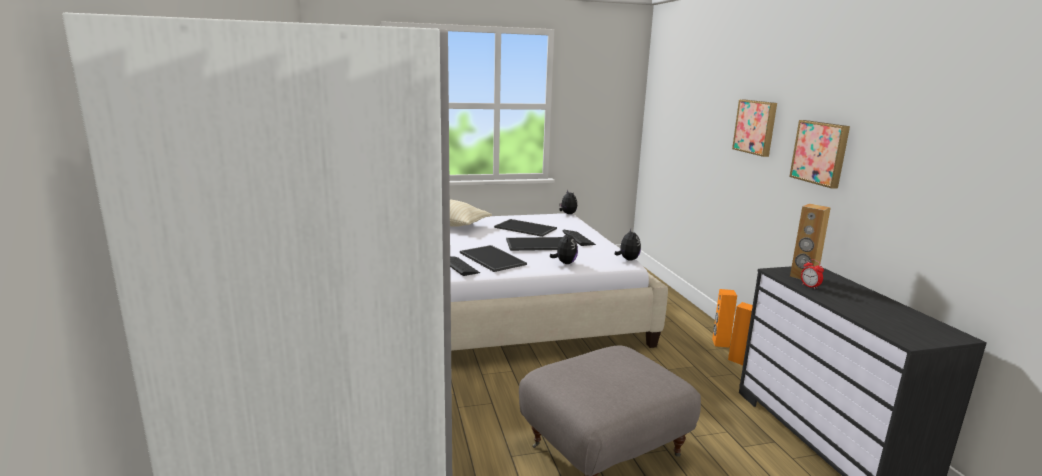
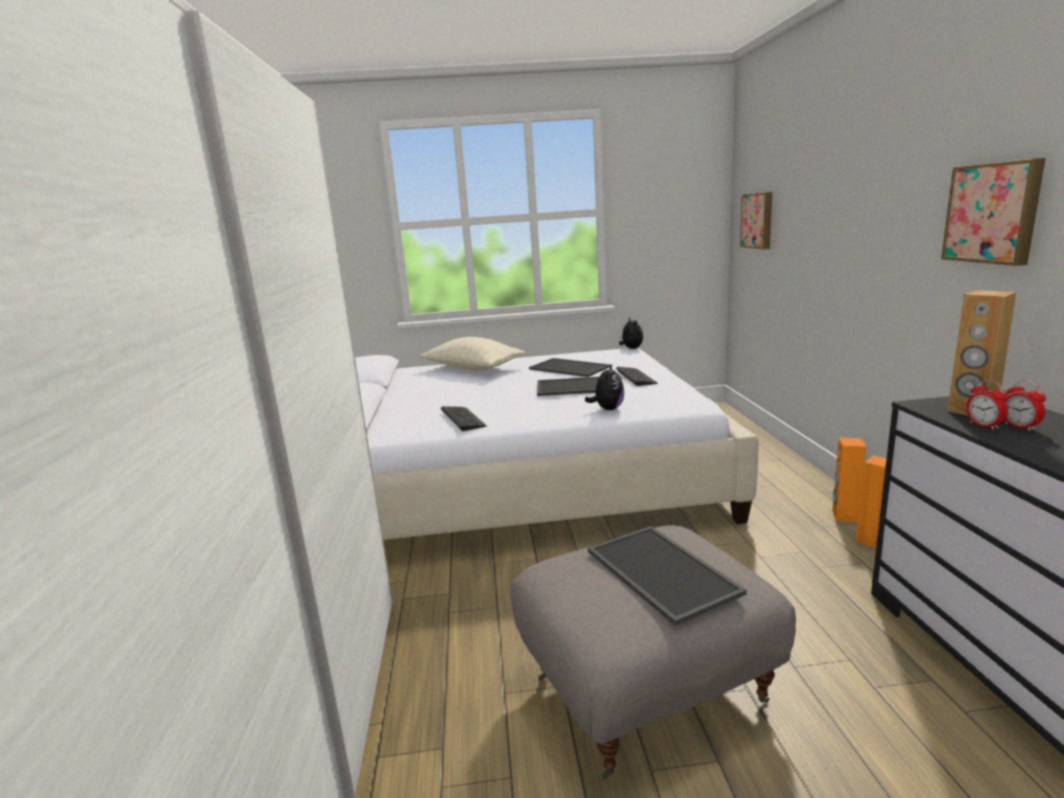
camera: 10 degrees right, 0 degrees up
(491, 258) = (508, 407): tray -> tray (658, 571)
(627, 259) = (699, 401): plush toy -> none
(756, 127) = (884, 195): picture -> picture (758, 220)
(829, 288) = (1020, 427): none -> alarm clock

